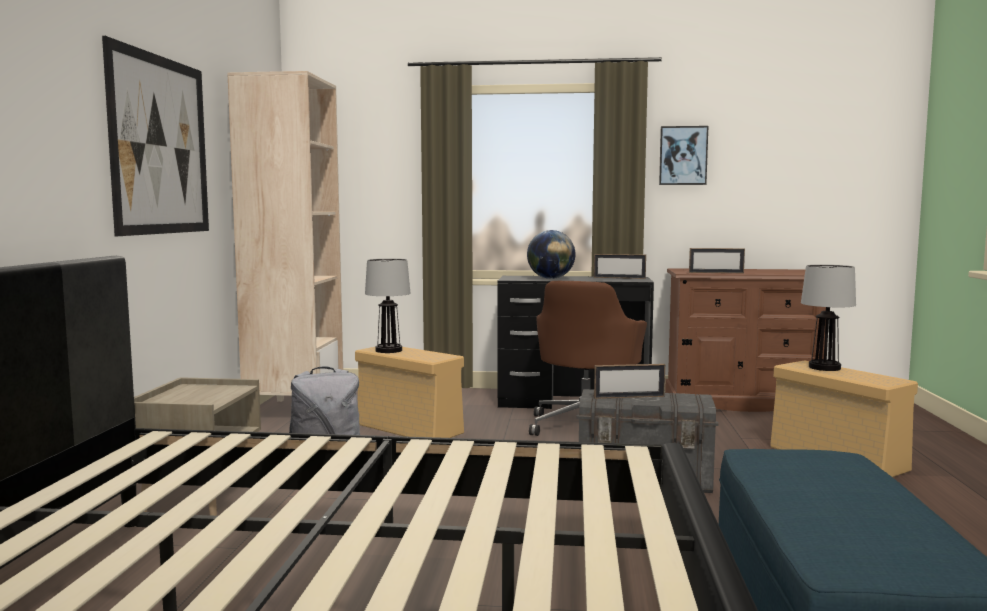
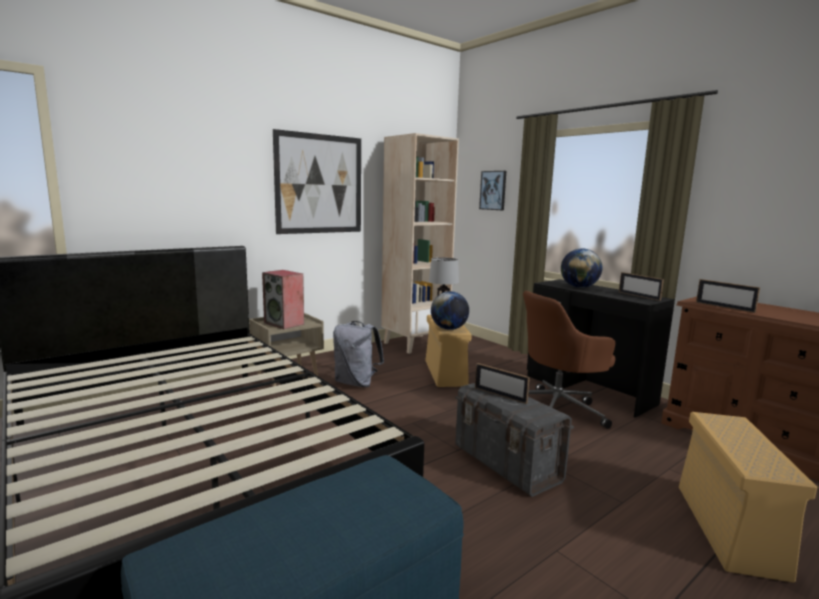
camera: 45 degrees right, 5 degrees up
(196, 396) = (285, 323): none -> speaker
(429, 357) = (449, 329): none -> globe
(683, 155) = (737, 186): picture -> picture (493, 190)
(823, 367) = (740, 431): table lamp -> none

